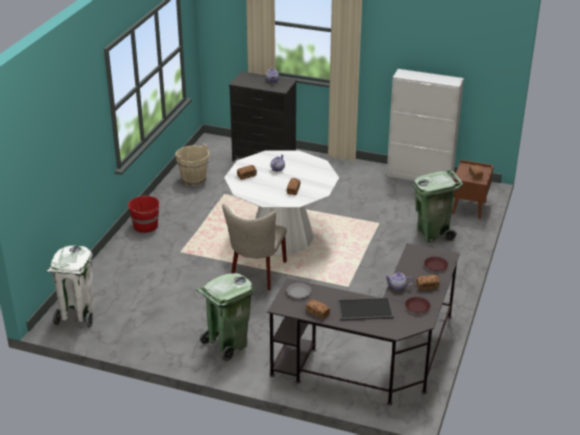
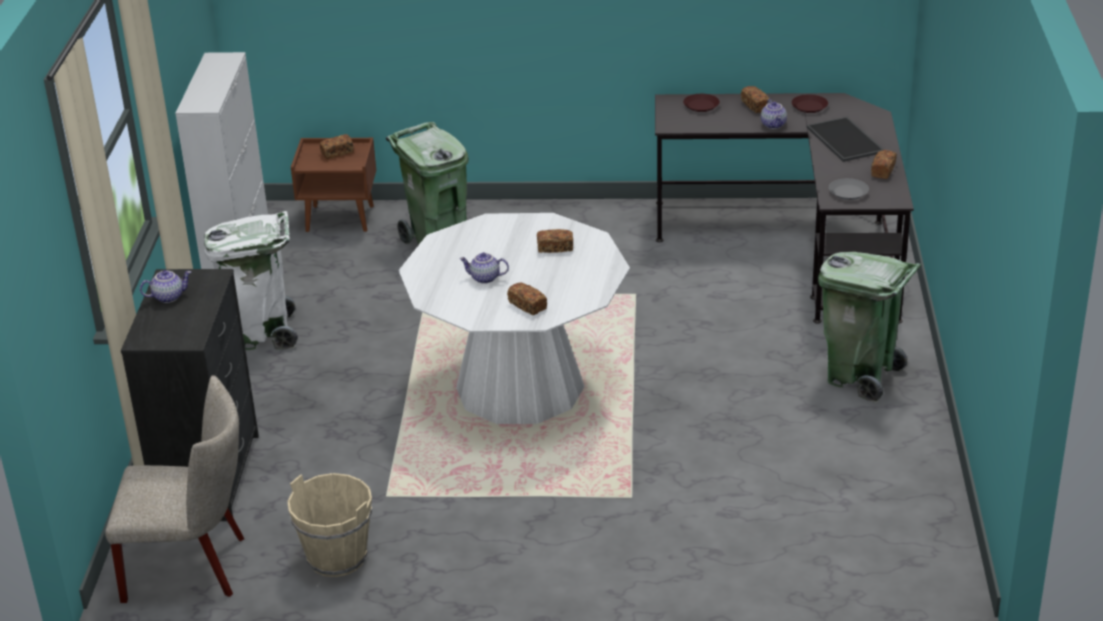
camera: 105 degrees left, 0 degrees up
(77, 315) = (909, 567): white trash can -> white trash can (263, 334)
(146, 226) = (559, 573): red bucket -> none
(256, 274) = (654, 390): beige chair -> beige chair (193, 567)

